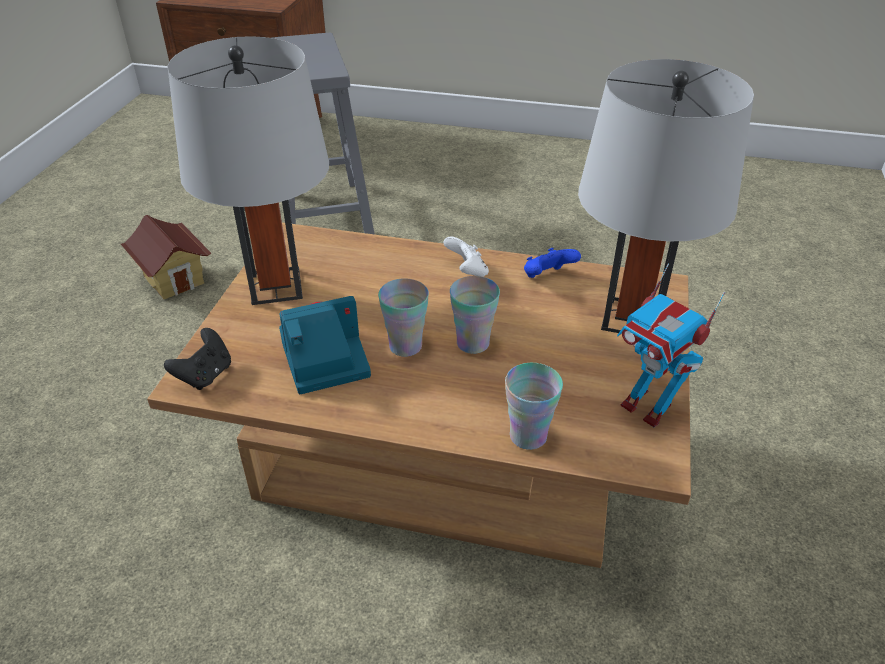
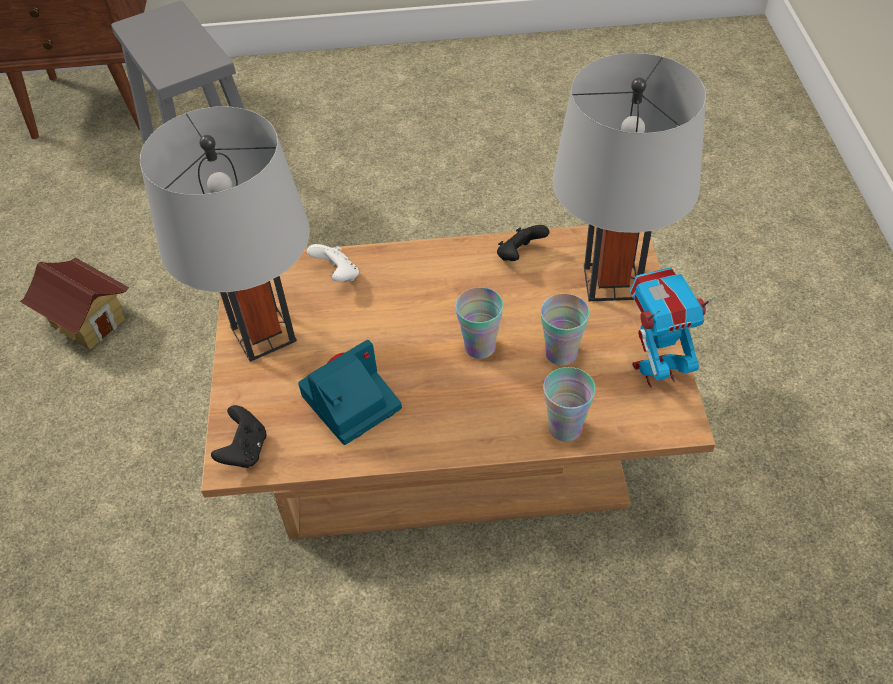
camera: 15 degrees left, 10 degrees up
(405, 346) = (419, 367): cup -> cup (561, 353)
(467, 273) = (443, 270): white game controller -> white game controller (337, 275)
(547, 277) = (519, 255): blue game controller -> black game controller
(647, 407) = (655, 371): toy robot -> toy robot turned 135 degrees clockwise

